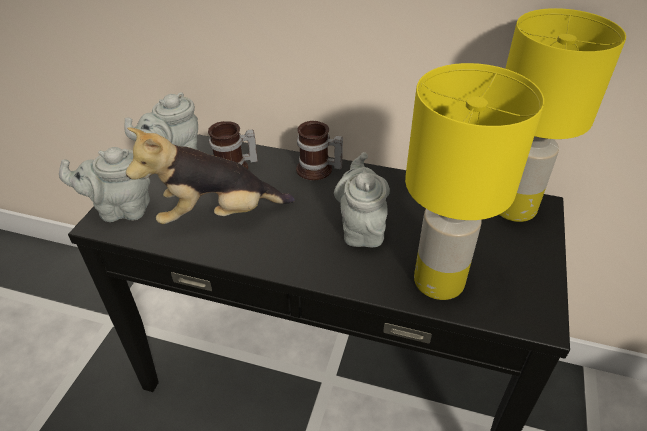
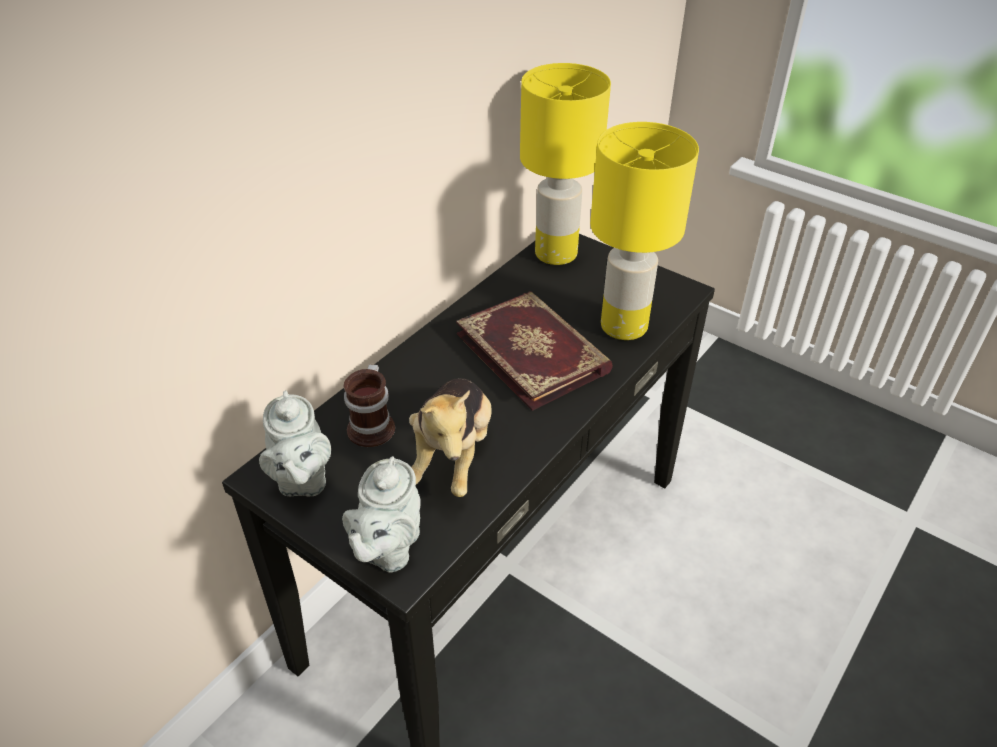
camera: 70 degrees left, 0 degrees up
(317, 171) = (422, 357): mug -> none
(361, 228) = (534, 351): grey teapot -> book

